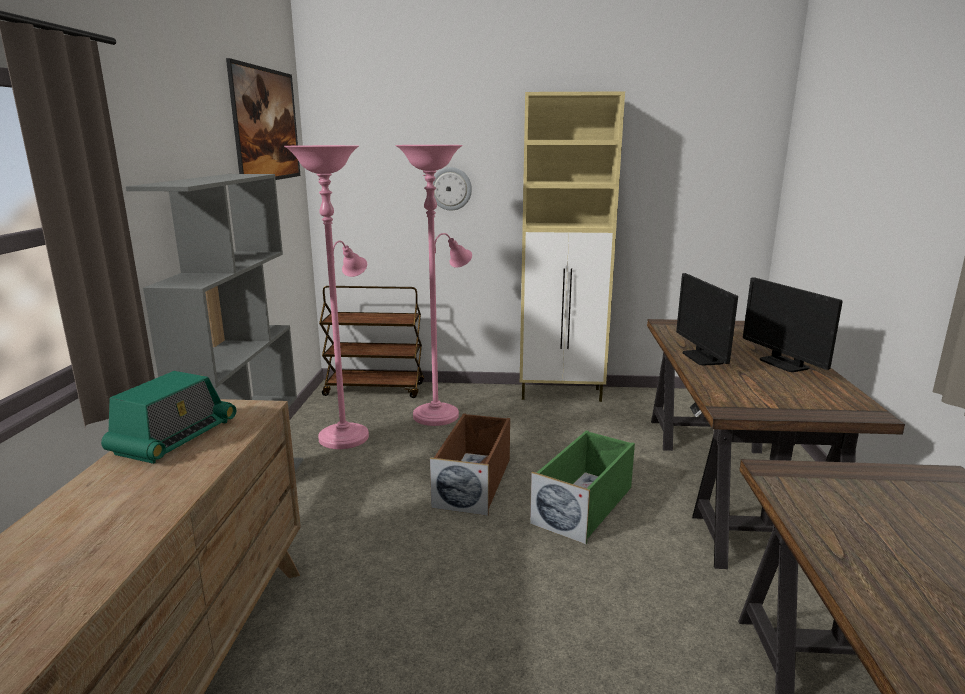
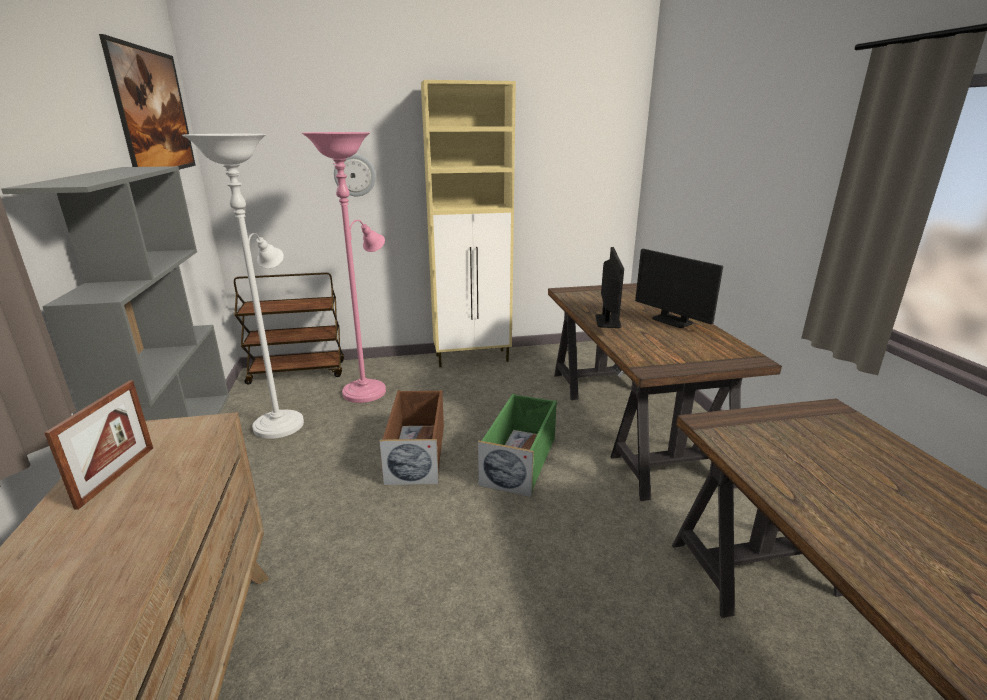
camera: 15 degrees left, 5 degrees up
(174, 438) = (117, 476): radio -> picture frame
(346, 434) = (281, 422): pink floor lamp -> white floor lamp
(702, 358) = (607, 321): monitor -> monitor turned 150 degrees counterclockwise

